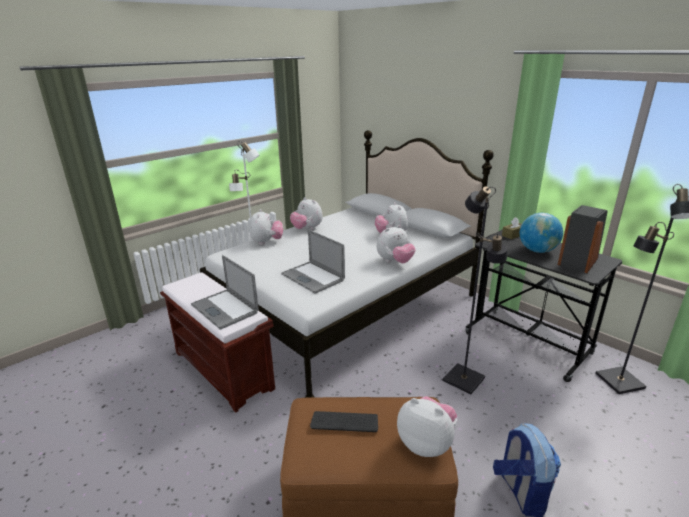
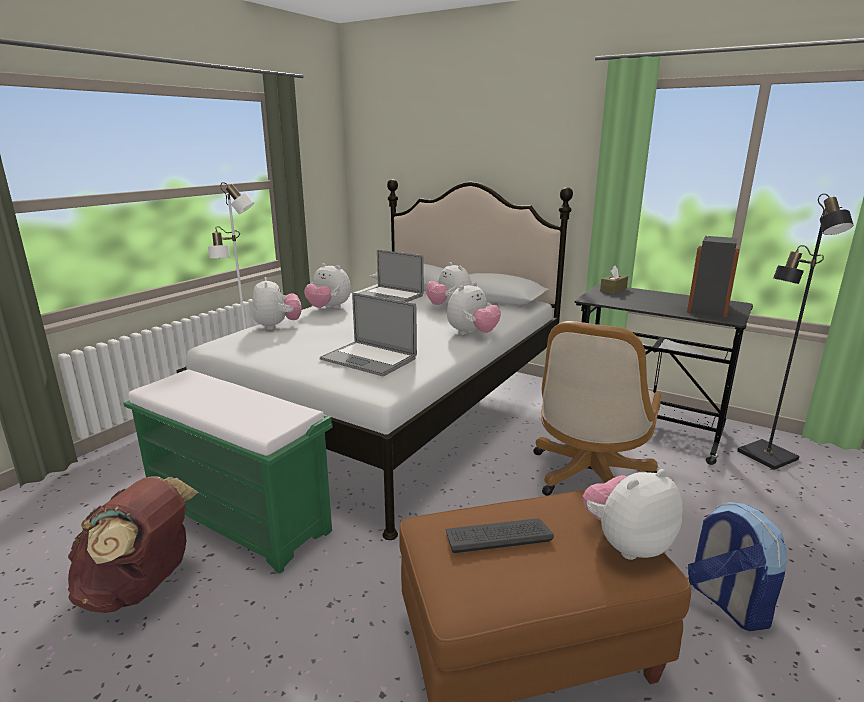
camera: 15 degrees left, 5 degrees down
(158, 407) = (141, 587): none -> brown backpack
(224, 308) = (249, 409): laptop -> laptop (389, 296)
(224, 370) = (240, 517): brown bench -> green bench
(426, 443) = (626, 544): plush toy -> plush toy turned 45 degrees counterclockwise
(463, 379) = (589, 480): black floor lamp -> office chair
(537, 250) = (653, 301): globe -> none

